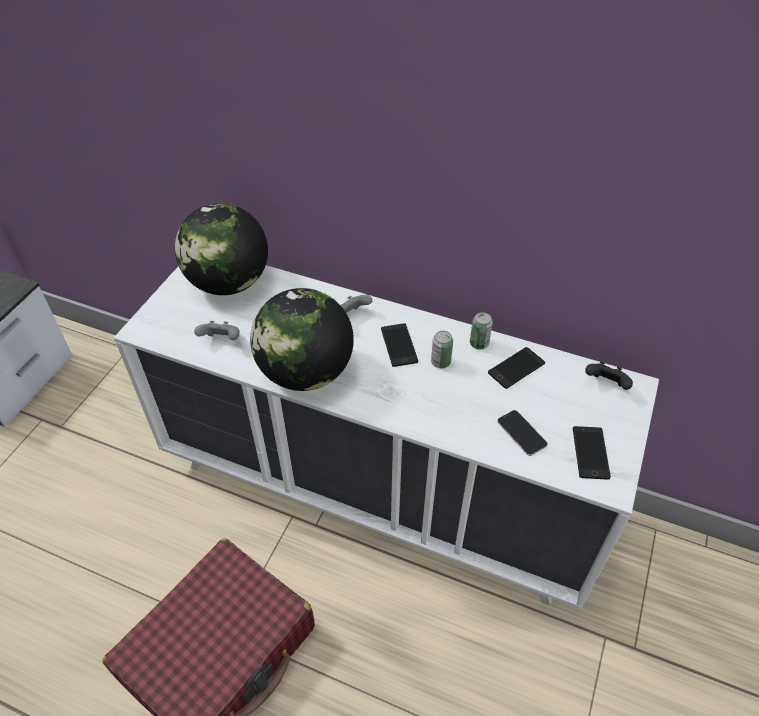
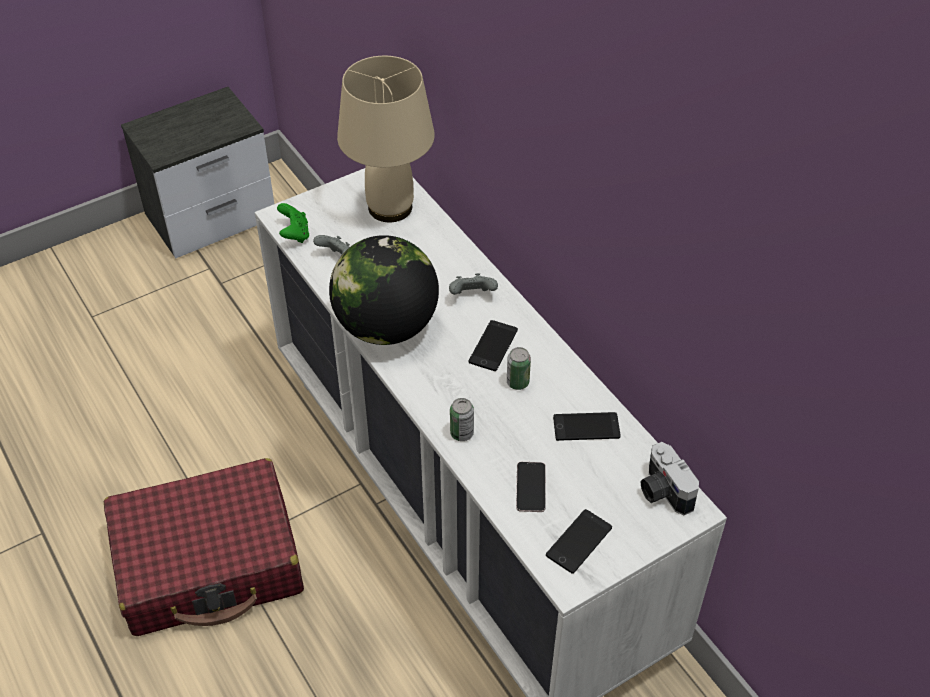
camera: 35 degrees right, 0 degrees up
(165, 338) = (294, 234): none -> green game controller
(229, 283) = (390, 208): globe -> beige table lamp
(479, 343) = (572, 385): can -> can (461, 433)
(606, 384) = (662, 491): black game controller -> camera

